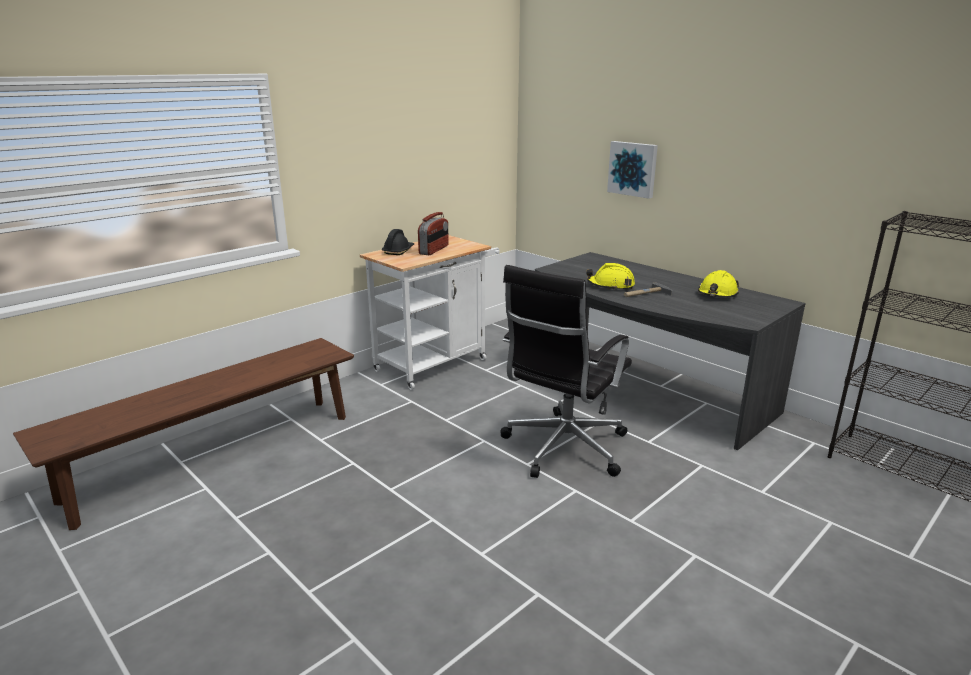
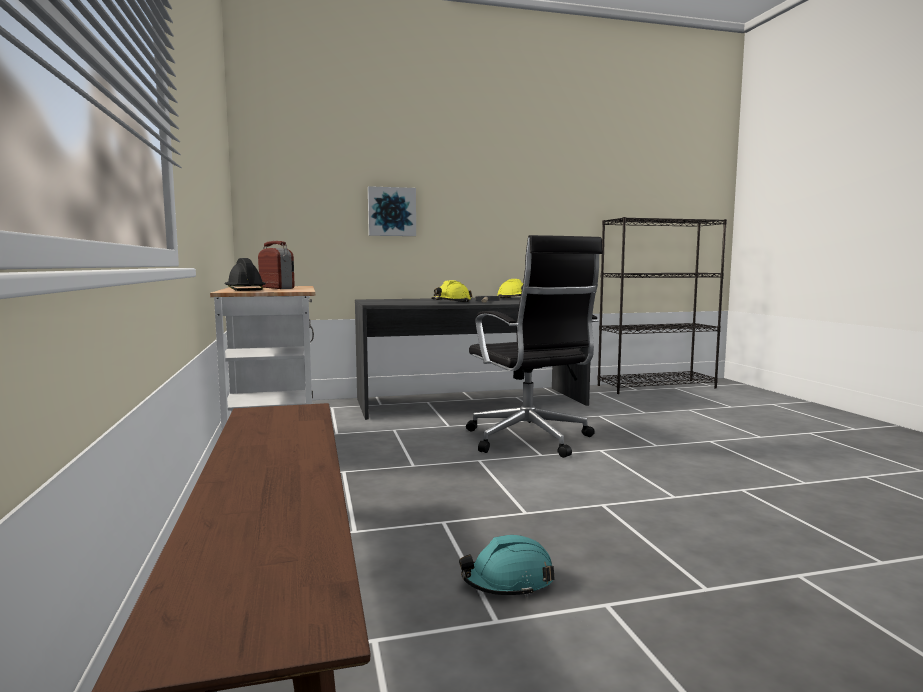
camera: 60 degrees left, 15 degrees down
(281, 509) = (508, 581): none -> turquoise hard hat

